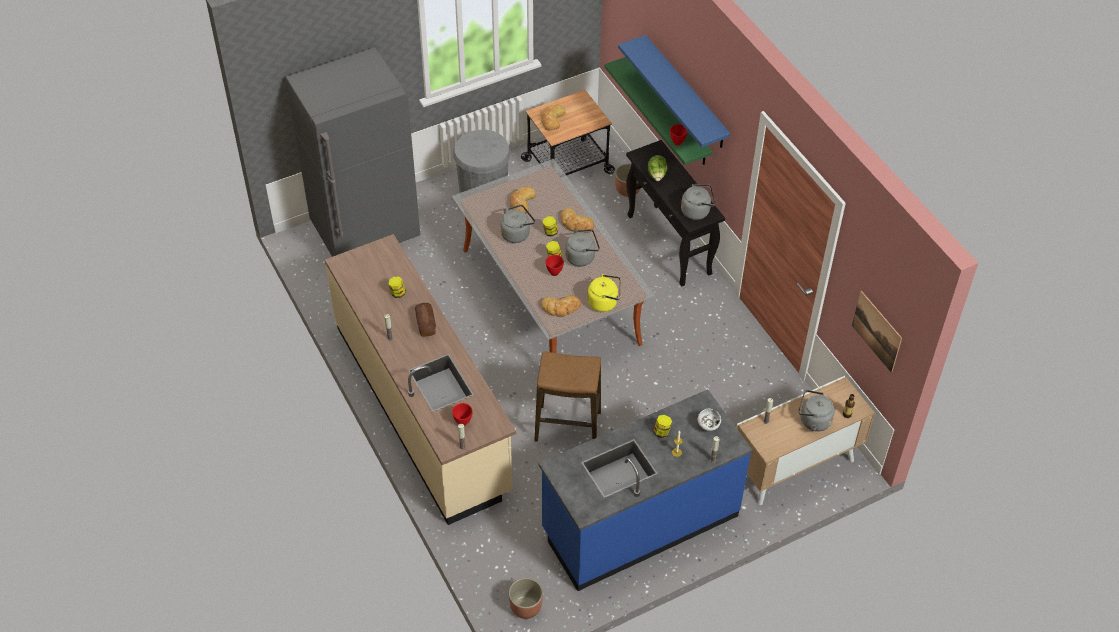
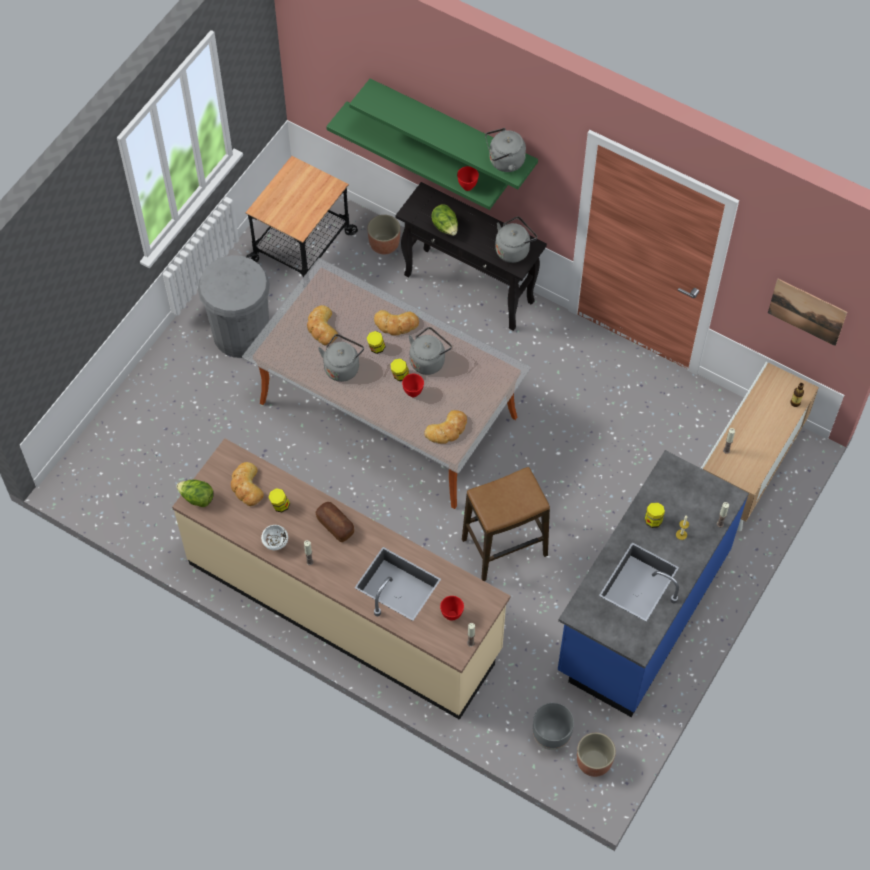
camera: 30 degrees left, 10 degrees up
(345, 262) = (197, 498): none -> lettuce
(366, 233) = (139, 435): grey fridge -> none
(507, 572) = (551, 736): none -> grey planter
(552, 119) = (282, 209): bread -> bread (246, 486)
(604, 302) = (487, 401): yellow kettle -> none
(685, 93) = (452, 128): blue shelf -> green shelf
(708, 427) = (693, 491): white bowl -> white bowl (276, 544)
(813, 420) = (768, 426): grey kettle -> grey kettle (504, 161)

